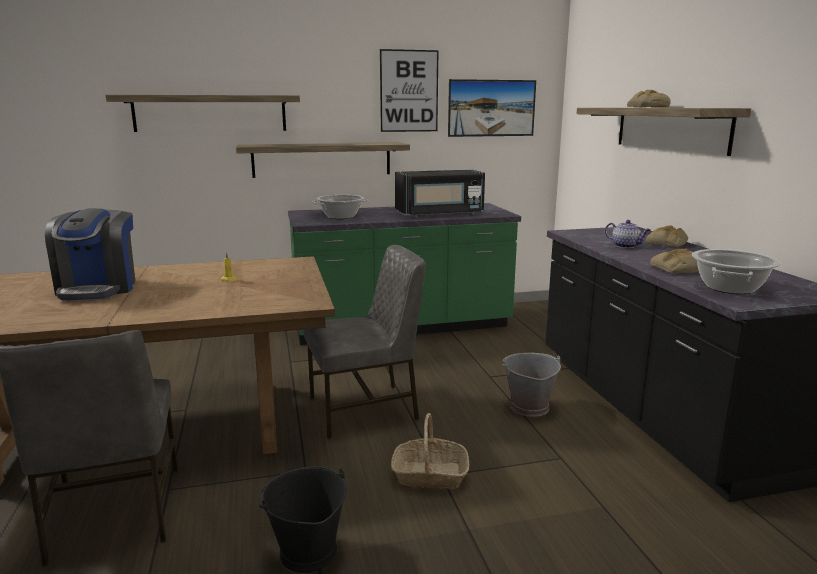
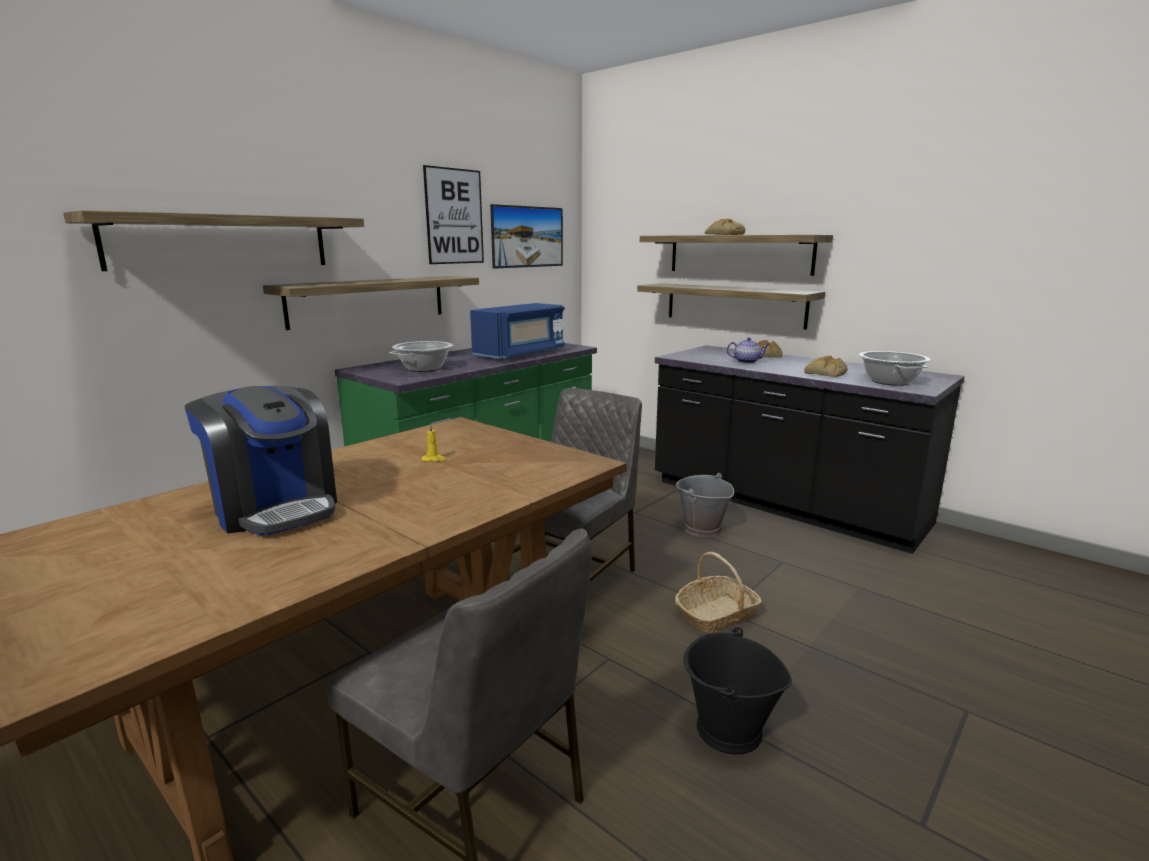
camera: 35 degrees left, 0 degrees up
(439, 214) = (521, 354): black microwave -> blue microwave
(662, 184) = (734, 305): none -> shelf

